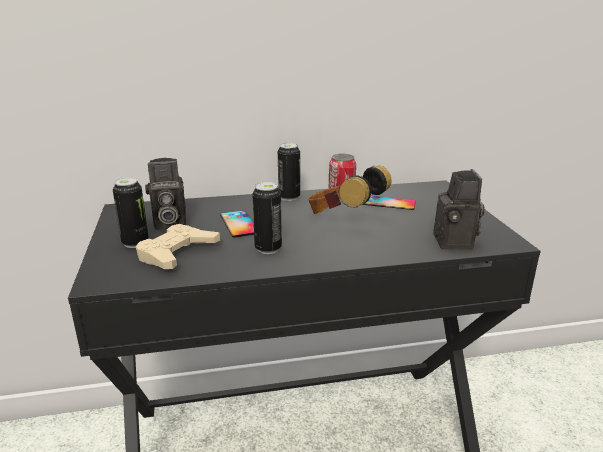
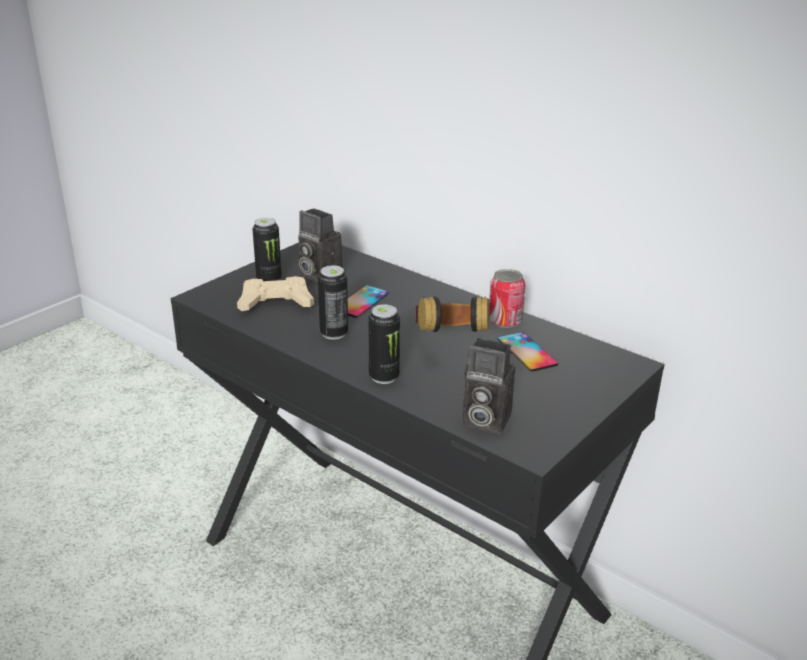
camera: 50 degrees right, 5 degrees up
(289, 197) = (454, 298): can -> can (384, 377)
(456, 243) = (483, 420): camera -> camera turned 60 degrees clockwise

